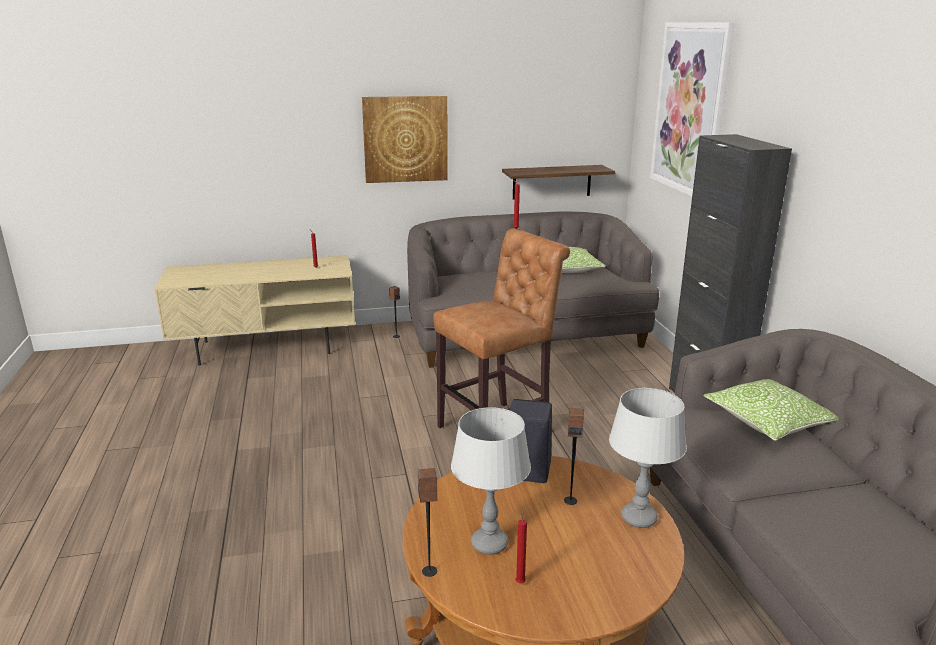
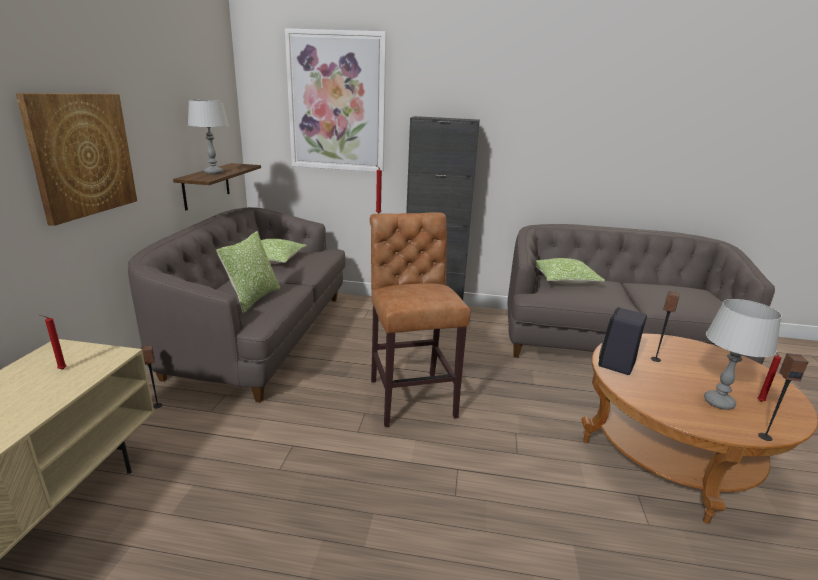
camera: 70 degrees left, 0 degrees up
(477, 285) = (254, 298): none -> pillow
(639, 518) = (672, 344): grey table lamp -> grey table lamp (214, 173)

